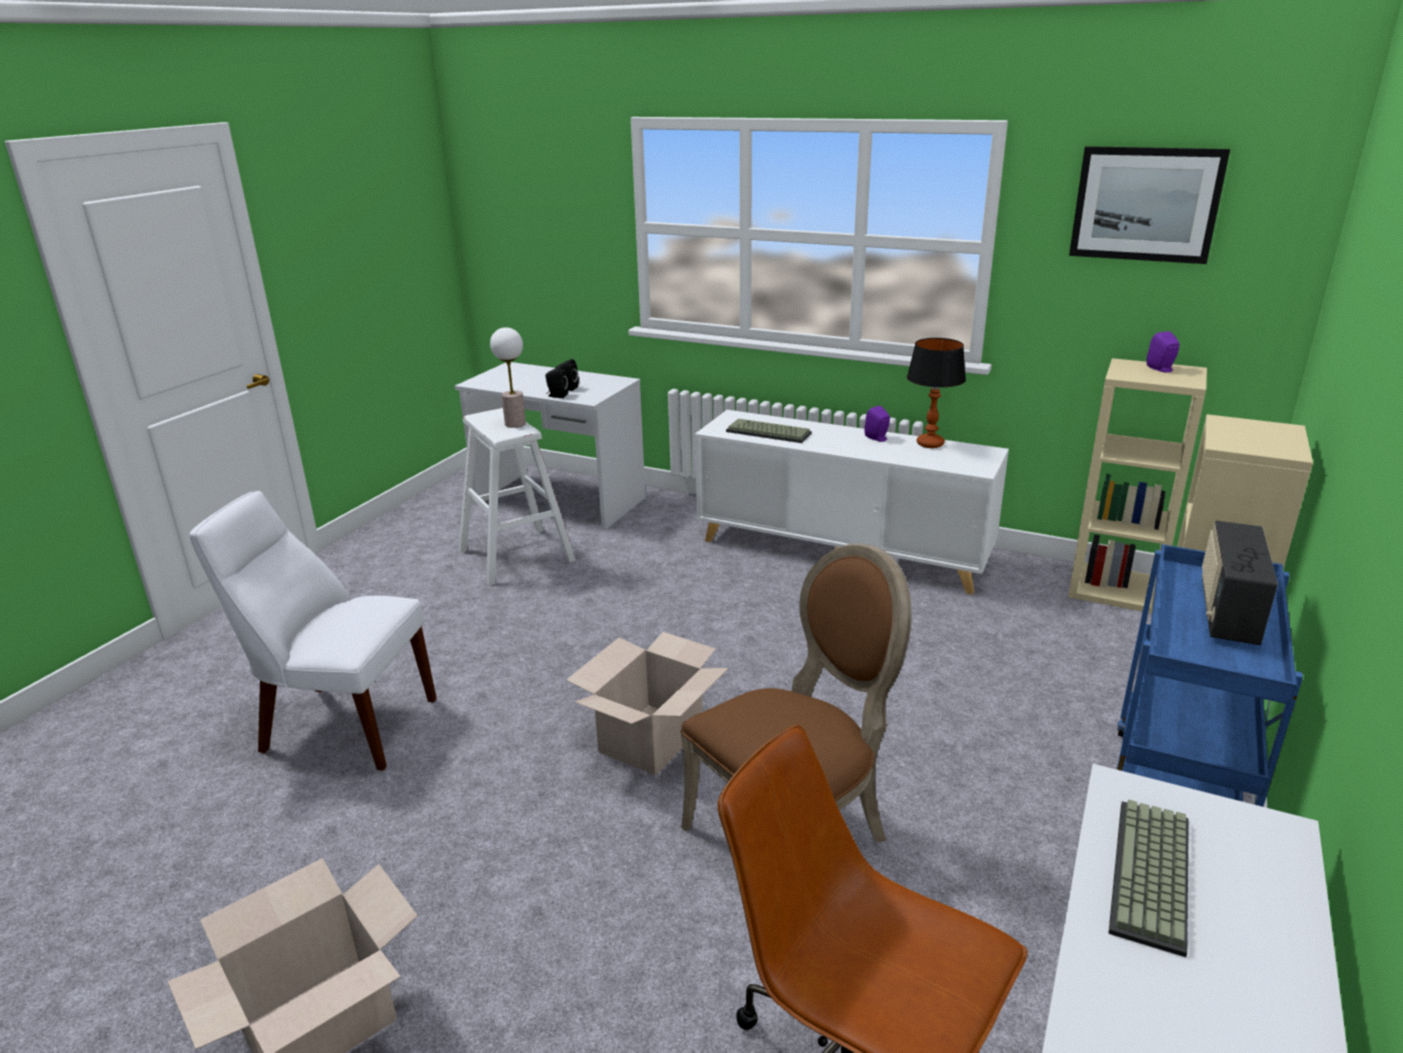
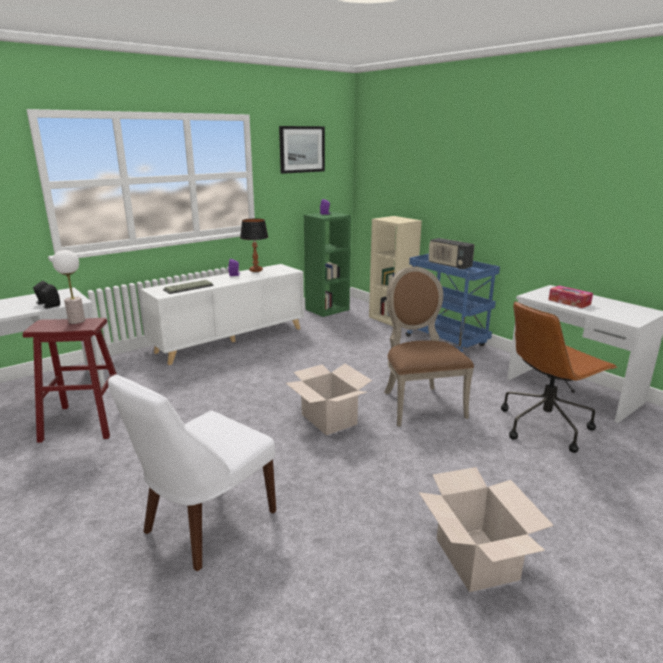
camera: 65 degrees left, 5 degrees down
(516, 555) = (84, 422): white stool -> red stool
(1116, 589) = (327, 309): beige bookcase -> green bookcase
(1154, 876) = (569, 302): keyboard -> tissue box

